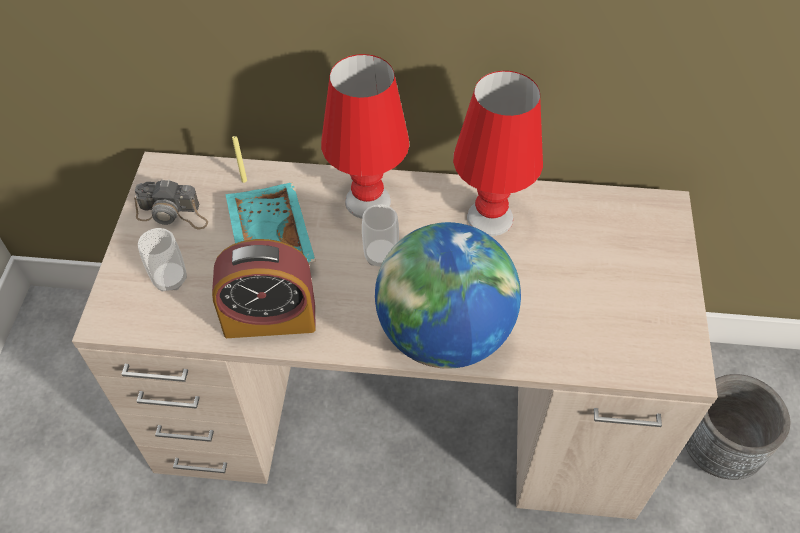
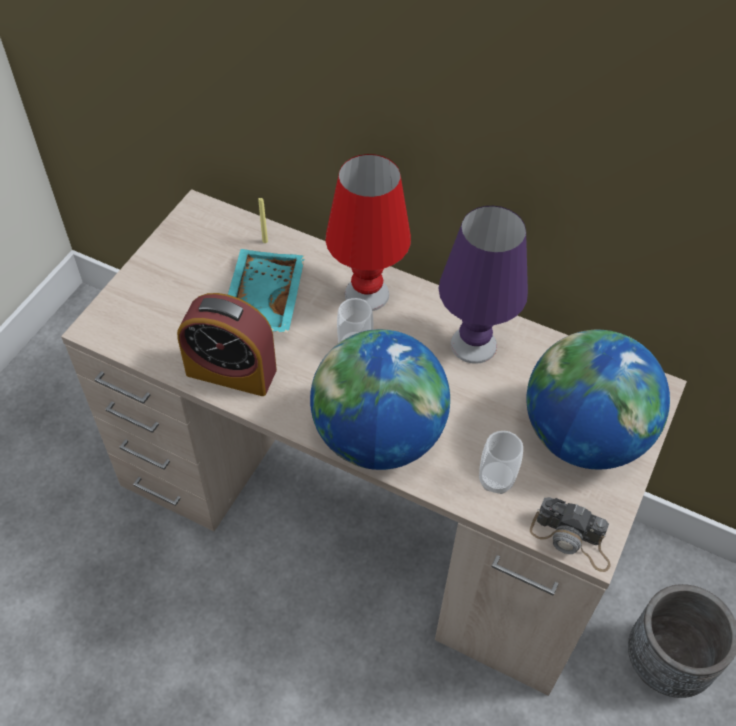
camera: 20 degrees right, 0 degrees up
(170, 279) = (163, 310): cup -> cup (496, 479)
(173, 214) = (190, 253): camera -> camera (572, 540)
(489, 218) = (473, 344): red table lamp -> purple table lamp
(627, 270) = (582, 436): none -> globe

